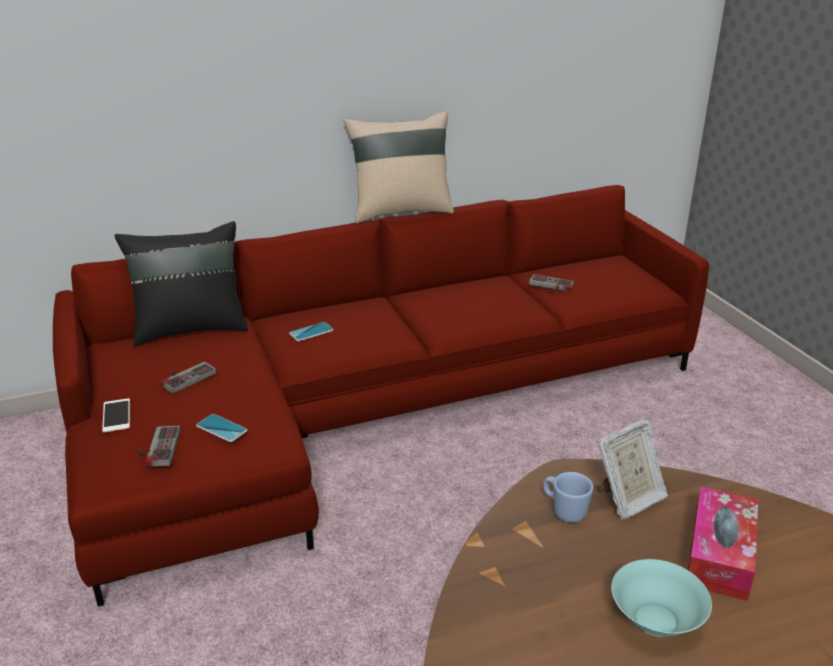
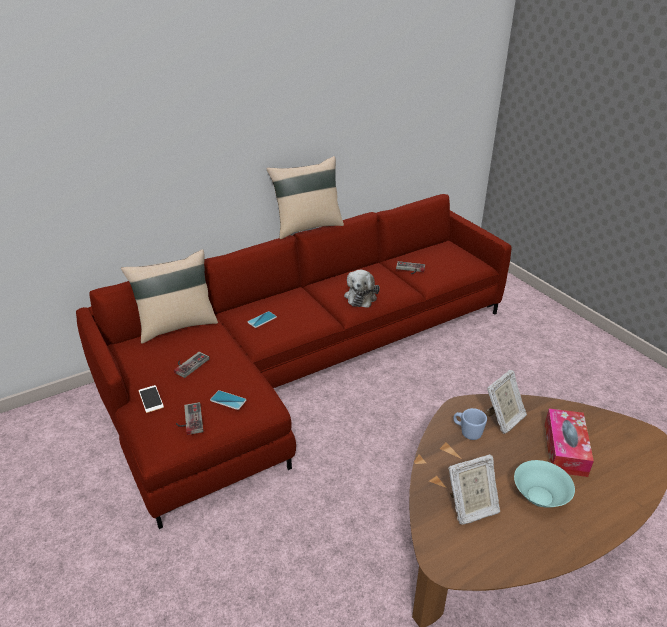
camera: 10 degrees left, 5 degrees up
(190, 328) = (177, 325): black pillow -> beige pillow
(465, 315) = (361, 296): none -> plush toy
(535, 621) = (471, 508): none -> picture frame

